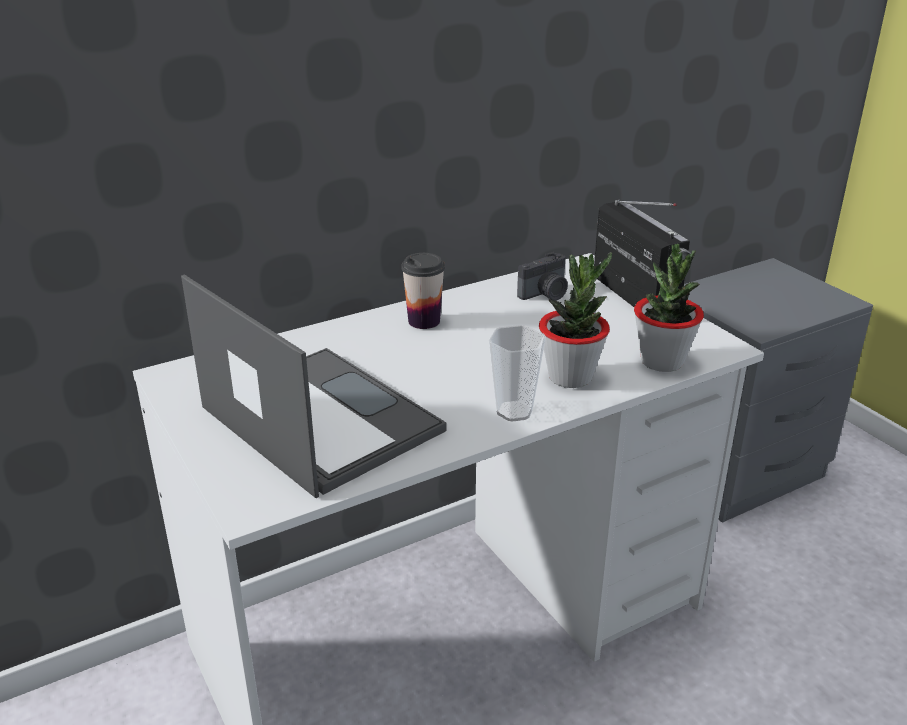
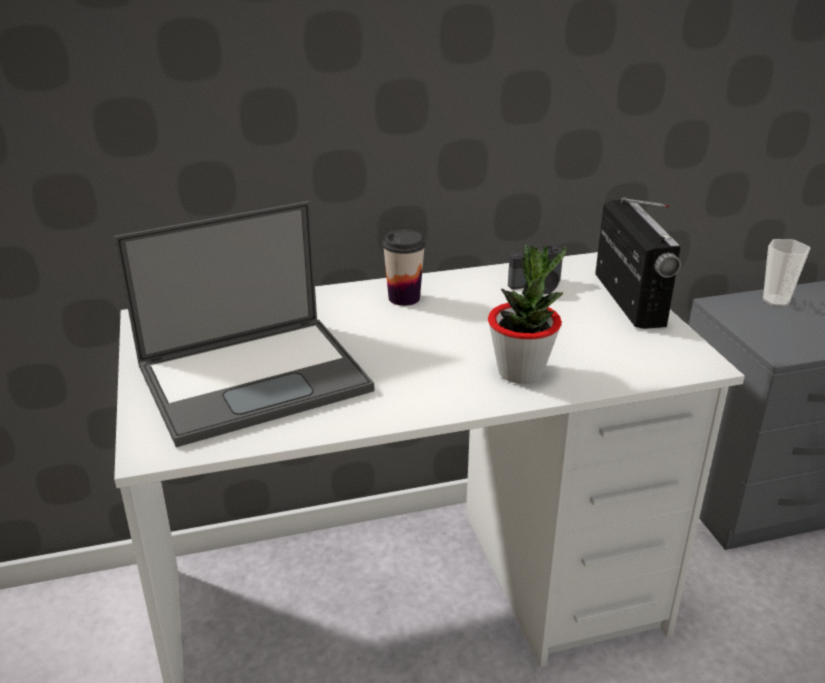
camera: 15 degrees right, 0 degrees up
(318, 418) = (256, 377): laptop -> laptop turned 90 degrees clockwise
(514, 411) = (446, 398): cup -> cup (776, 301)
(662, 362) = (625, 370): potted plant -> none

